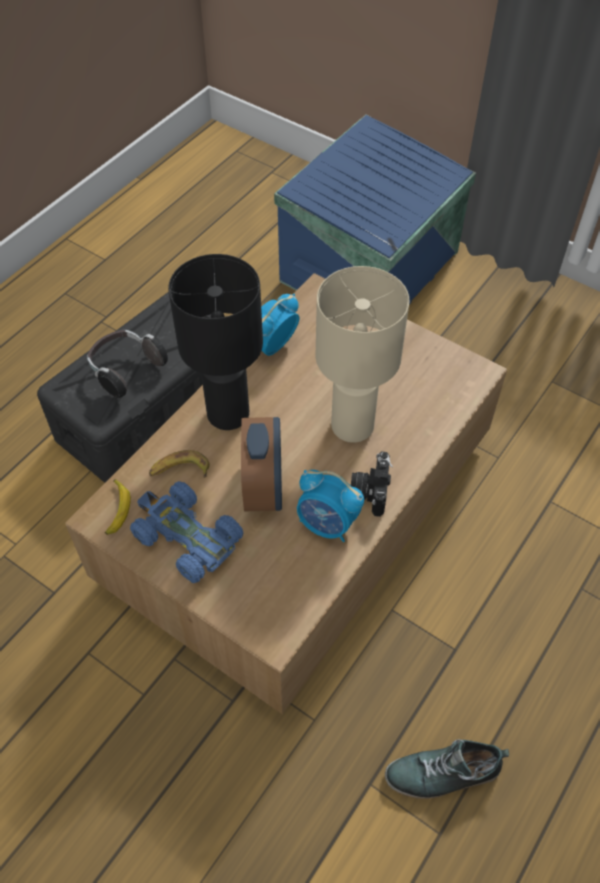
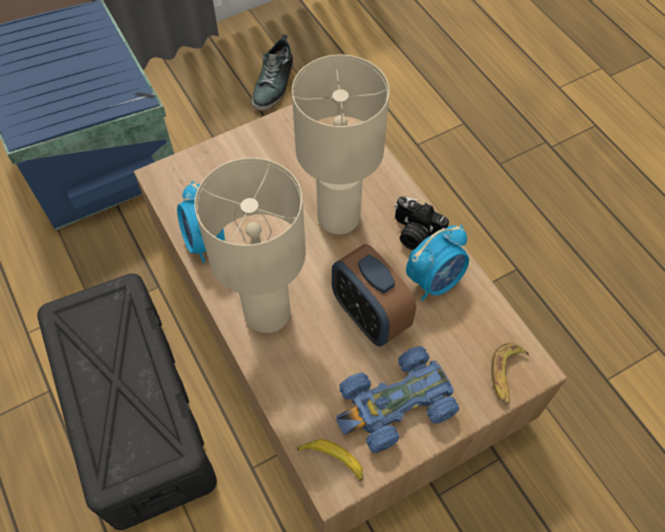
camera: 65 degrees left, 5 degrees up
(125, 369) = (124, 400): headphones -> none
(179, 470) = (313, 383): banana -> banana (506, 375)
(229, 415) = (268, 312): black table lamp -> beige table lamp
(263, 487) = (369, 315): alarm clock -> alarm clock turned 150 degrees counterclockwise
(443, 774) = (614, 324): shoe -> shoe (274, 84)

